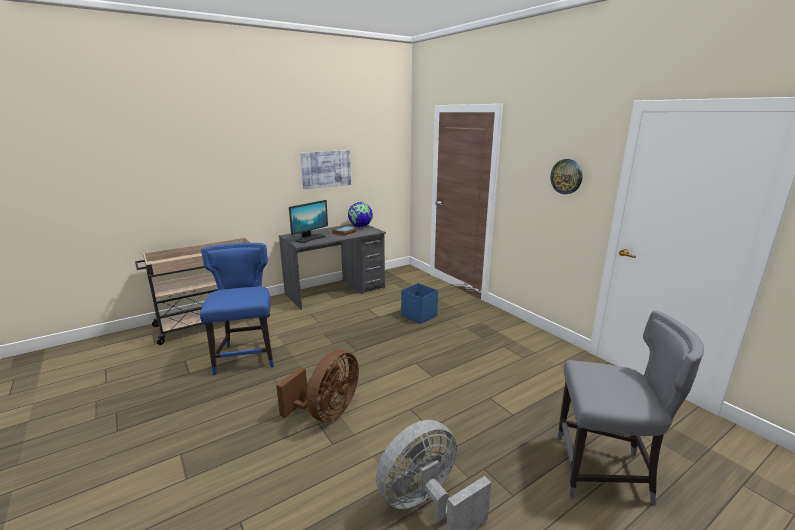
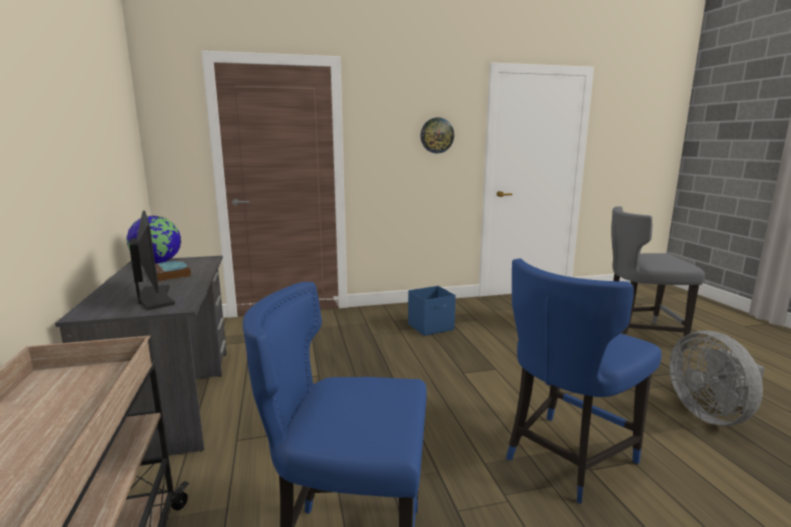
camera: 70 degrees left, 5 degrees down
(326, 169) = (79, 151): picture -> none
(326, 413) = (565, 458): brown fan -> blue chair
(419, 316) = (345, 348): blue storage box -> blue storage box (431, 327)
(604, 472) = (638, 334): grey chair -> grey chair turned 120 degrees counterclockwise

